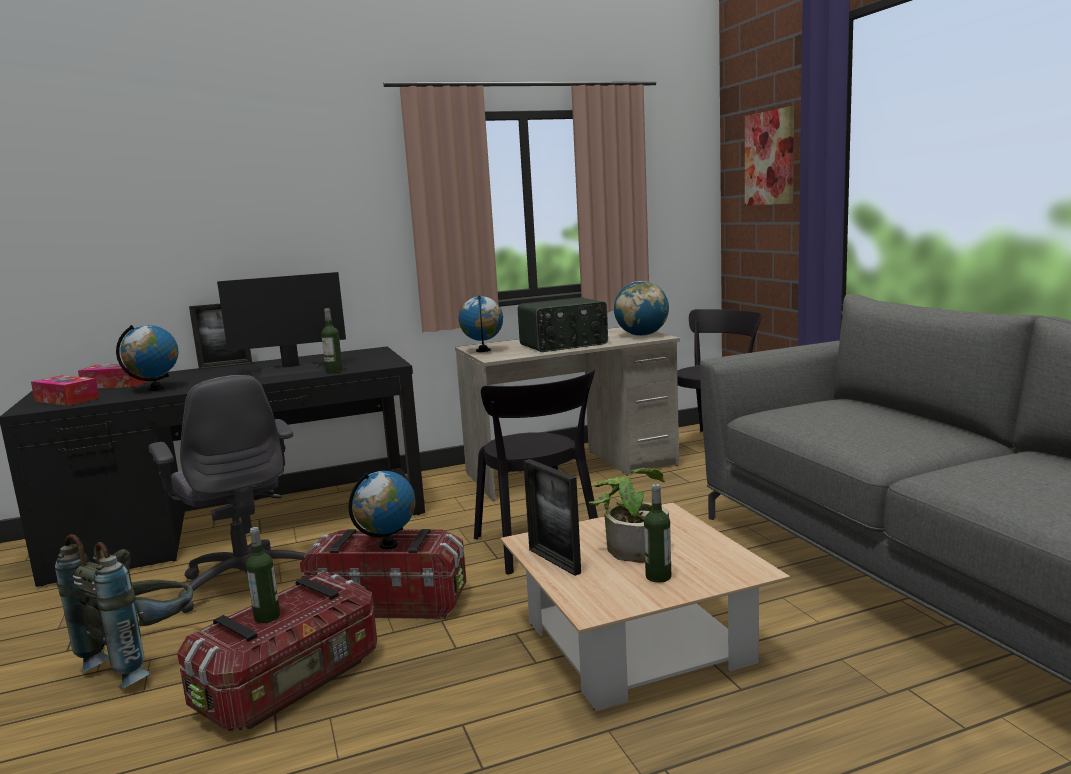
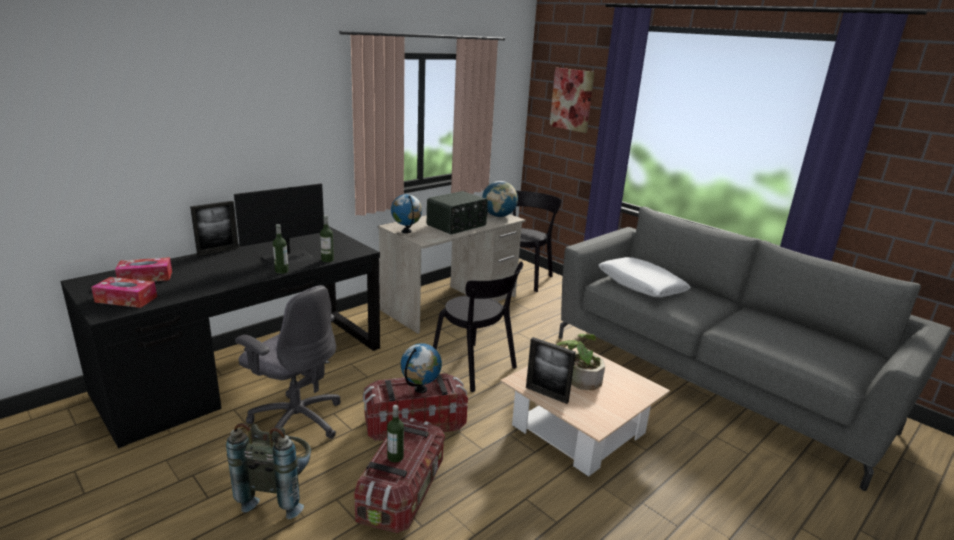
camera: 25 degrees left, 10 degrees up
(156, 389) = (195, 283): globe -> none
(658, 577) = (609, 399): bottle -> bottle (281, 271)
(820, 417) = (640, 285): none -> white pillow

